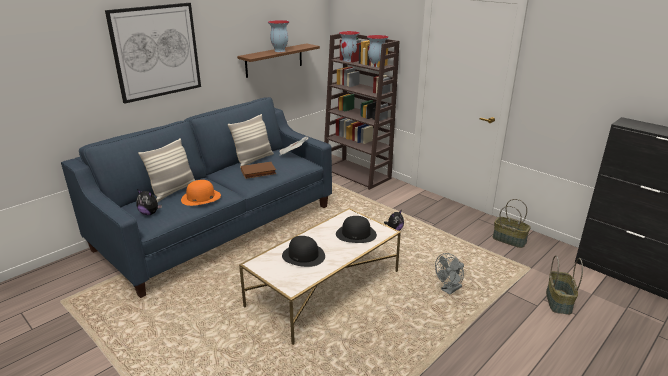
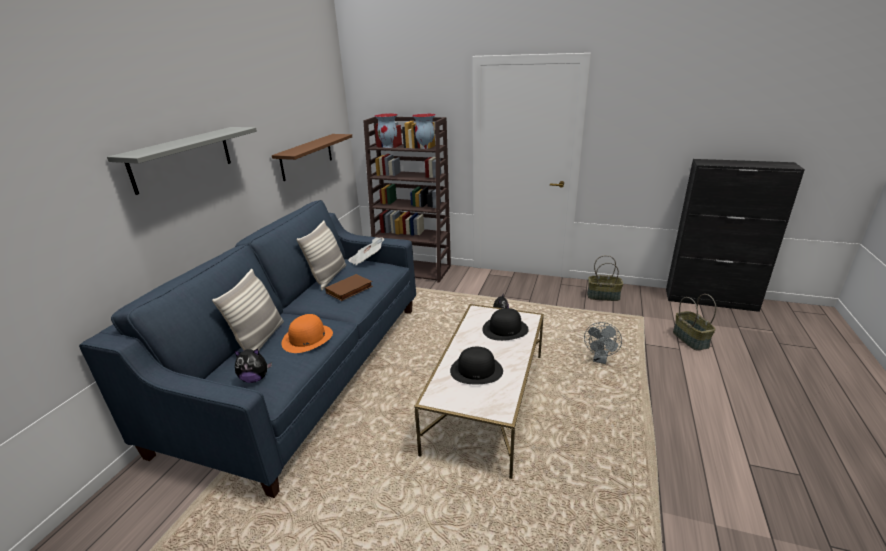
camera: 25 degrees left, 0 degrees up
(156, 51) = (182, 158): picture -> grey shelf
(279, 51) = (315, 144): vase -> none

